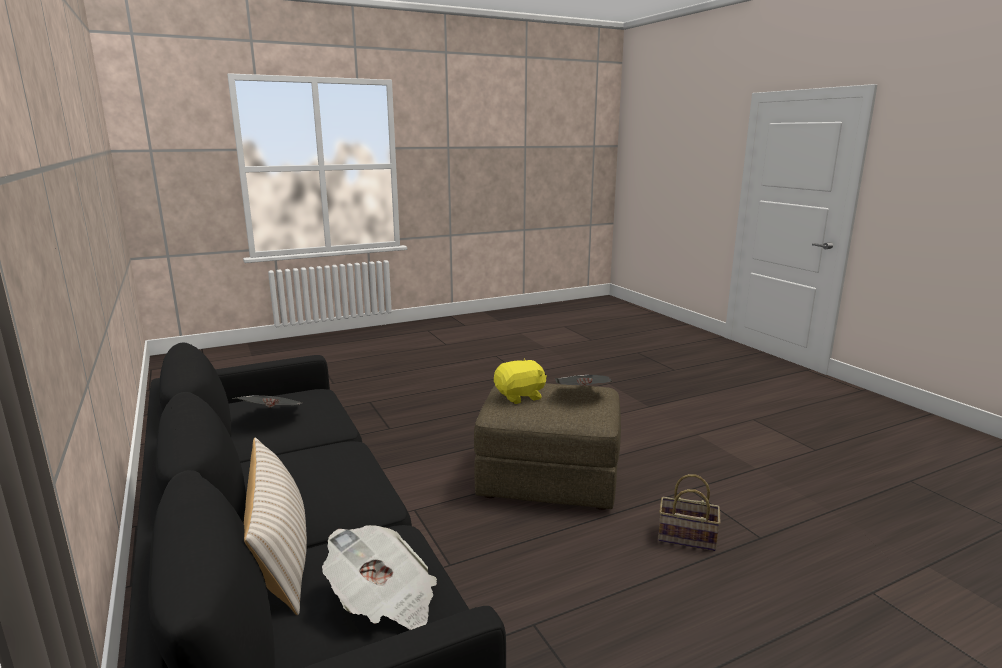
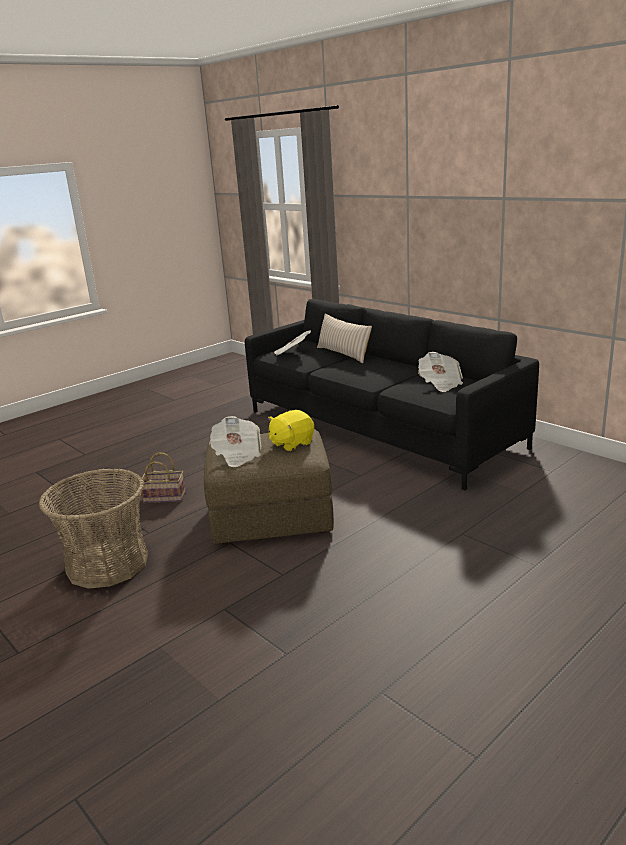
camera: 165 degrees right, 5 degrees up
(720, 465) = (107, 564): none -> basket

